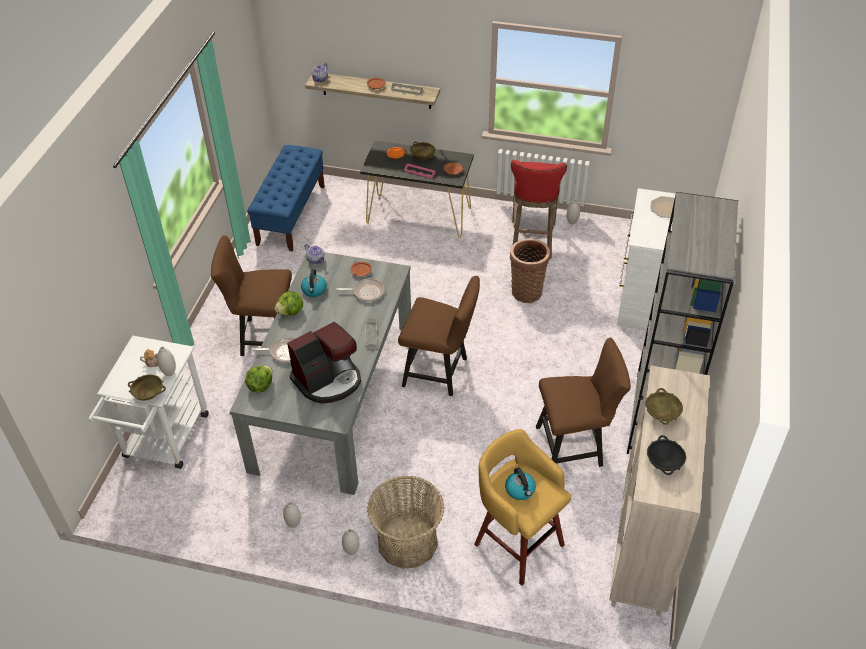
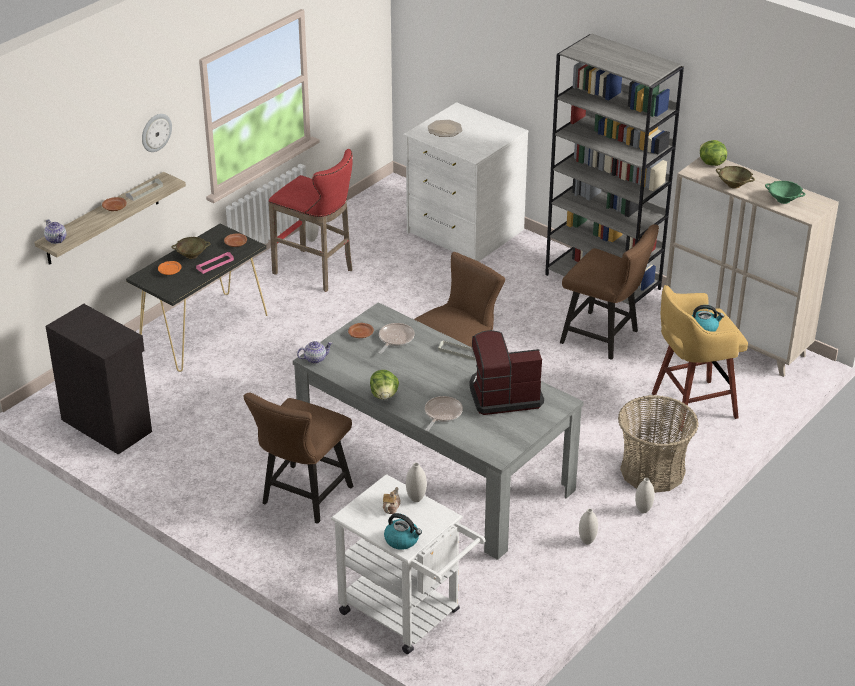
camera: 65 degrees left, 10 degrees down
(149, 395) = (440, 520): beige bowl -> none
(260, 385) = (479, 441): lettuce -> lettuce (711, 163)
(291, 215) = (107, 424): blue bench -> black cabinet
(314, 290) = (363, 372): kettle -> kettle (402, 540)
(328, 380) = (504, 395): coffee machine -> coffee machine turned 90 degrees counterclockwise
(436, 54) = (155, 132): none -> wall clock
(526, 290) = (385, 299): basket -> none
(574, 446) = (604, 338): brown chair -> brown chair turned 105 degrees clockwise
(664, 463) = (783, 200): black bowl -> green bowl

